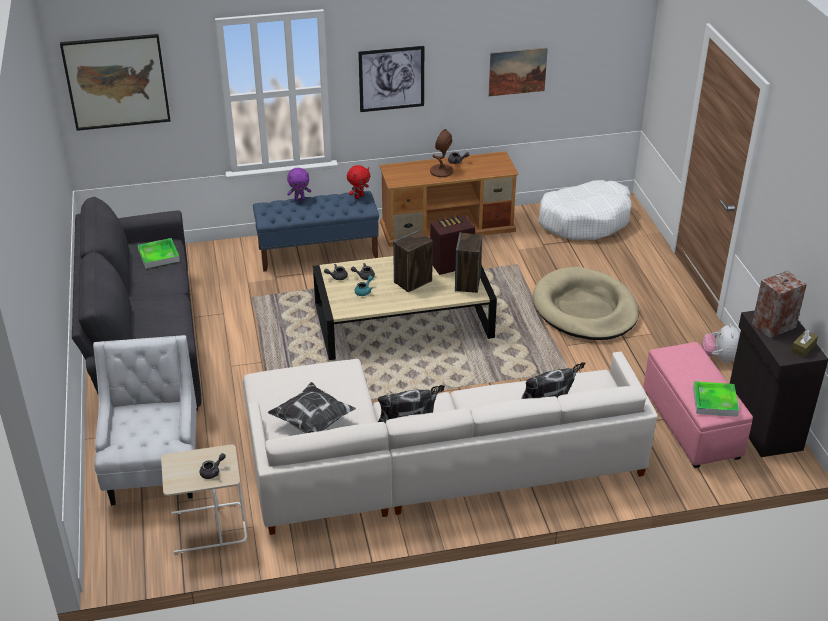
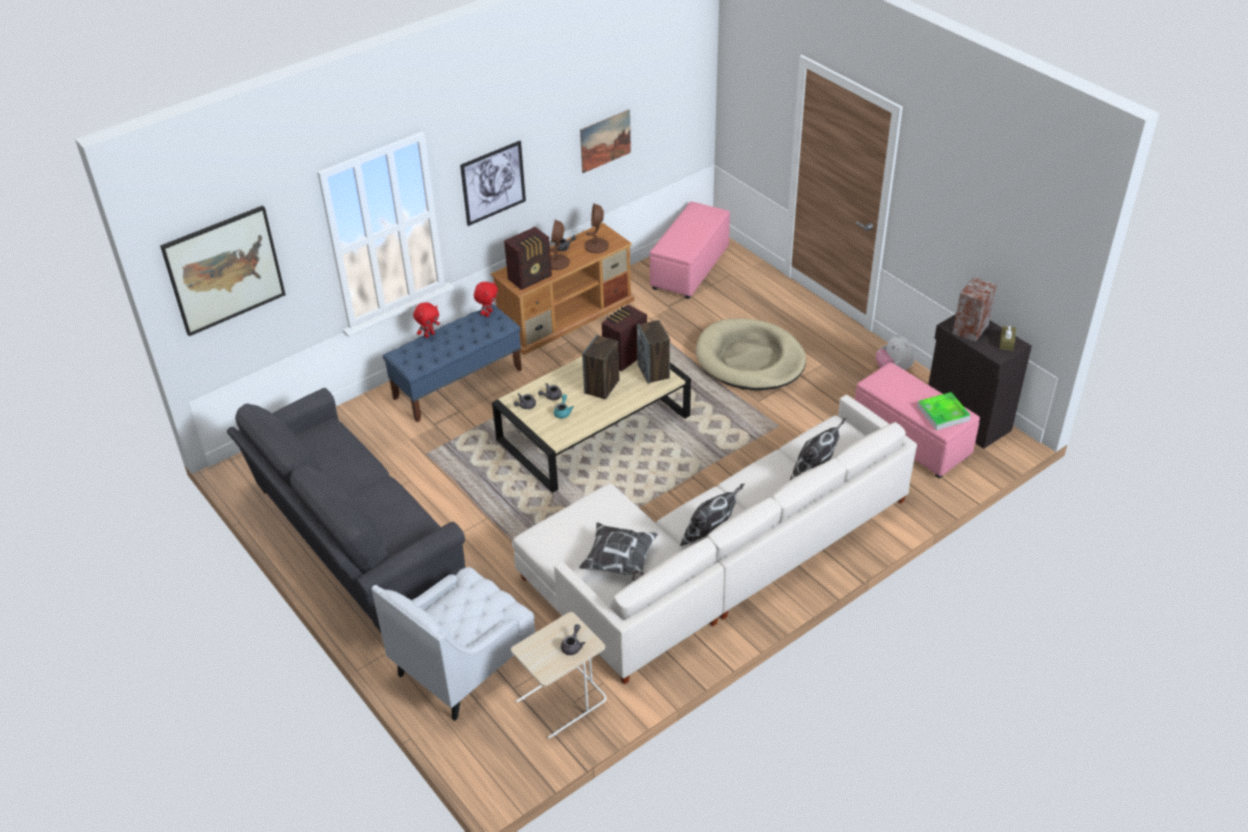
camera: 25 degrees left, 5 degrees up
(154, 468) = (464, 665): white armchair -> white armchair turned 105 degrees counterclockwise
(159, 256) = (329, 444): tray -> none
(299, 199) = (429, 335): purple plush toy -> red plush toy
(410, 177) = (531, 278): none -> radio
(485, 168) = (596, 246): none -> brown table lamp
(585, 220) = (689, 269): white dog bed -> pink ottoman

